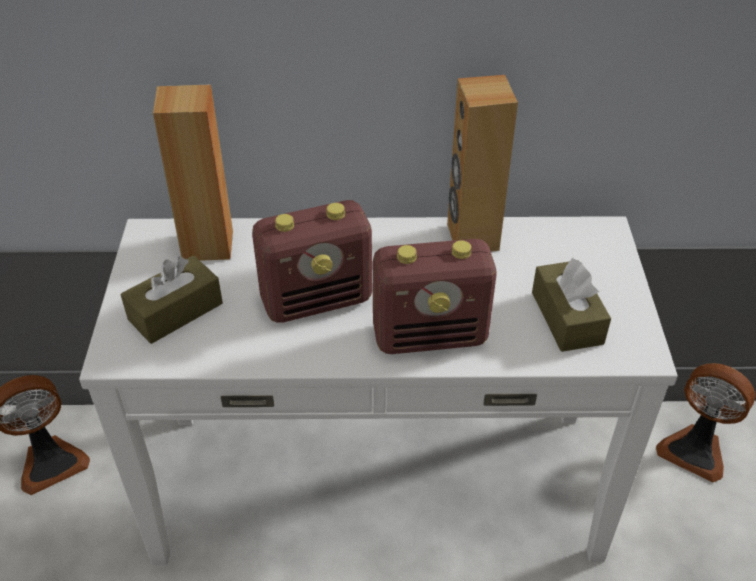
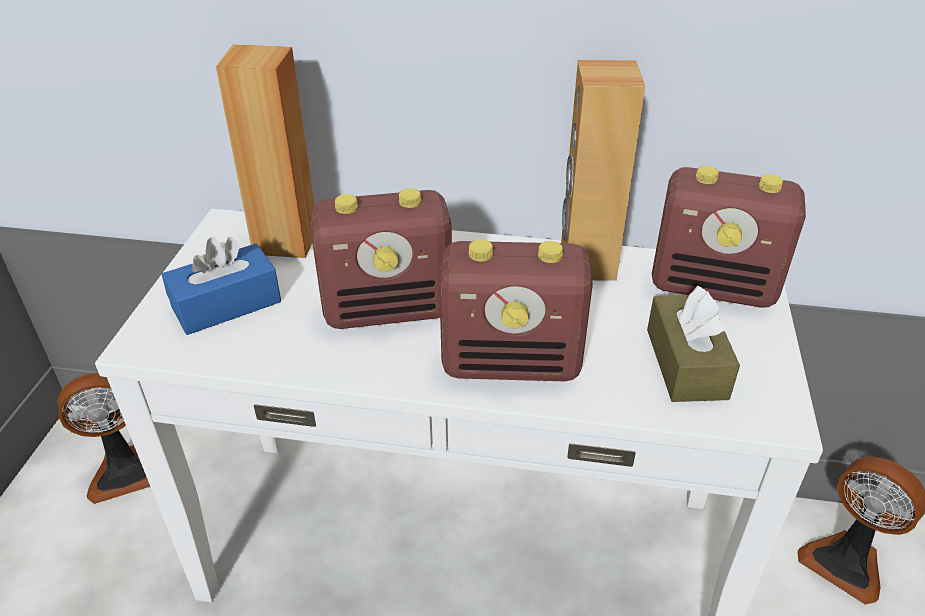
camera: 10 degrees right, 5 degrees down
(175, 311) = (226, 304): brown tissue box -> blue tissue box
(578, 248) = (714, 288): none -> radio

